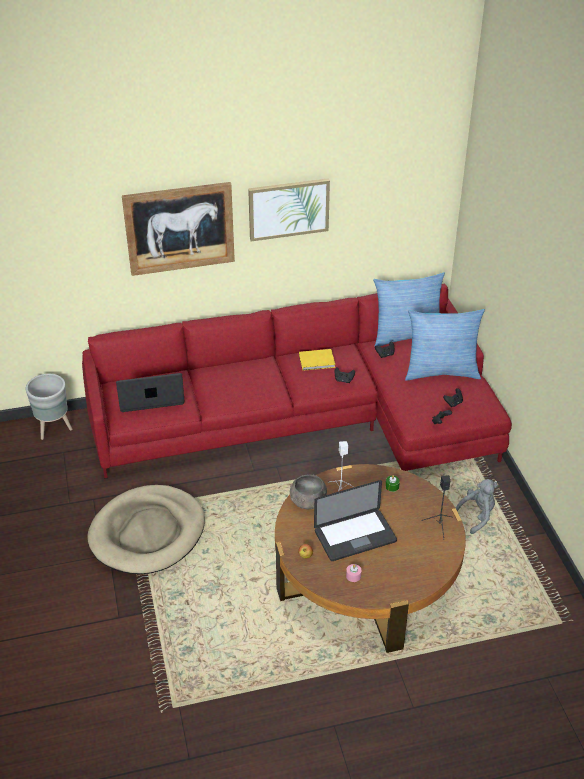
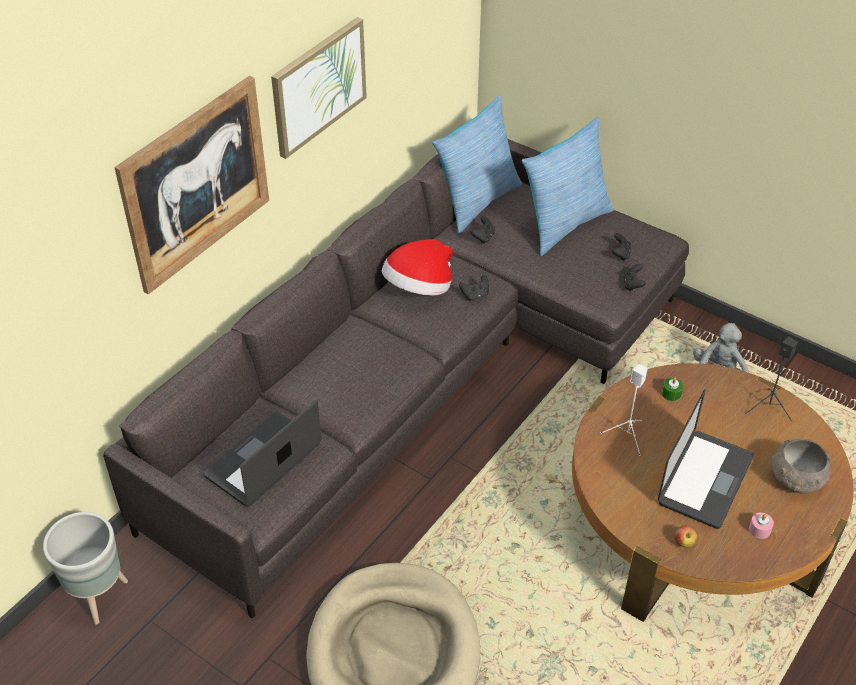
camera: 40 degrees left, 5 degrees up
(307, 420) = (422, 375): red sofa -> grey sofa
(307, 501) = (607, 473): grey bowl -> grey bowl (796, 479)
(318, 361) = (419, 288): yellow book -> hat

